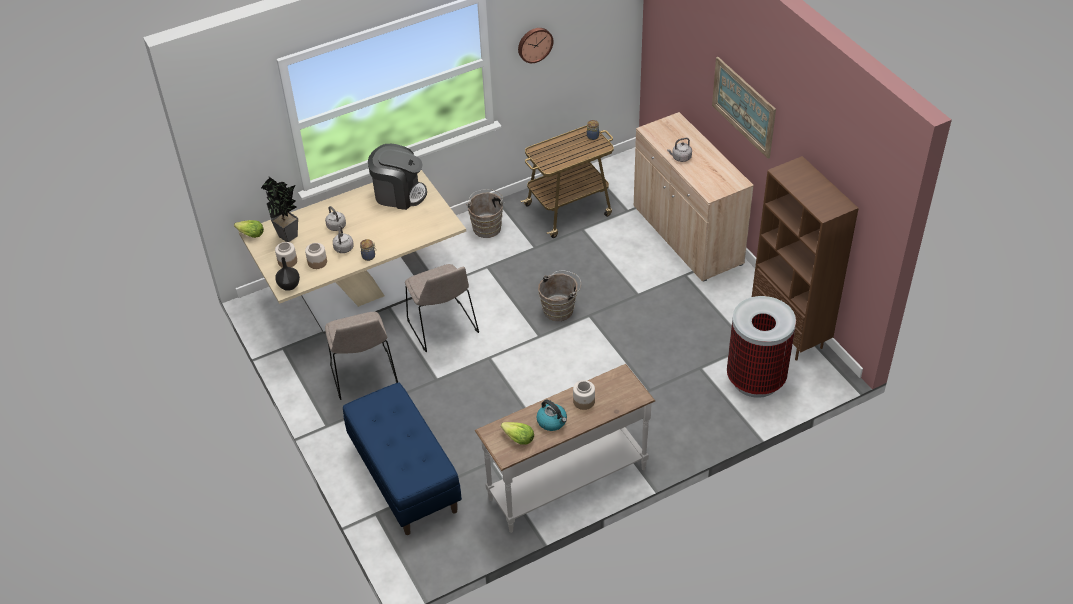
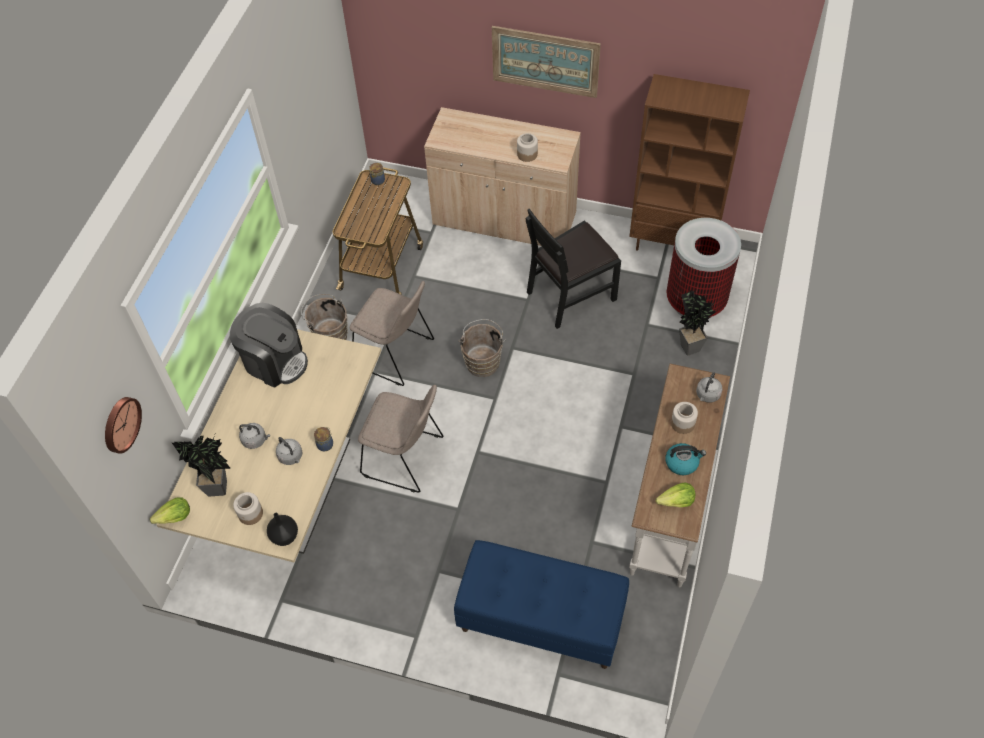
camera: 45 degrees left, 10 degrees up
(317, 262) = (282, 490): jar -> jar (527, 154)
(364, 375) = (391, 560): beige chair -> beige chair (396, 354)
(399, 194) = (274, 361): coffee machine -> coffee machine turned 60 degrees clockwise
(534, 44) = (293, 119): wall clock -> wall clock (120, 424)
(671, 312) = (571, 294): none -> black chair
(680, 158) = (495, 148): grey kettle -> grey kettle (707, 395)
(714, 402) = (690, 344): none -> potted plant

